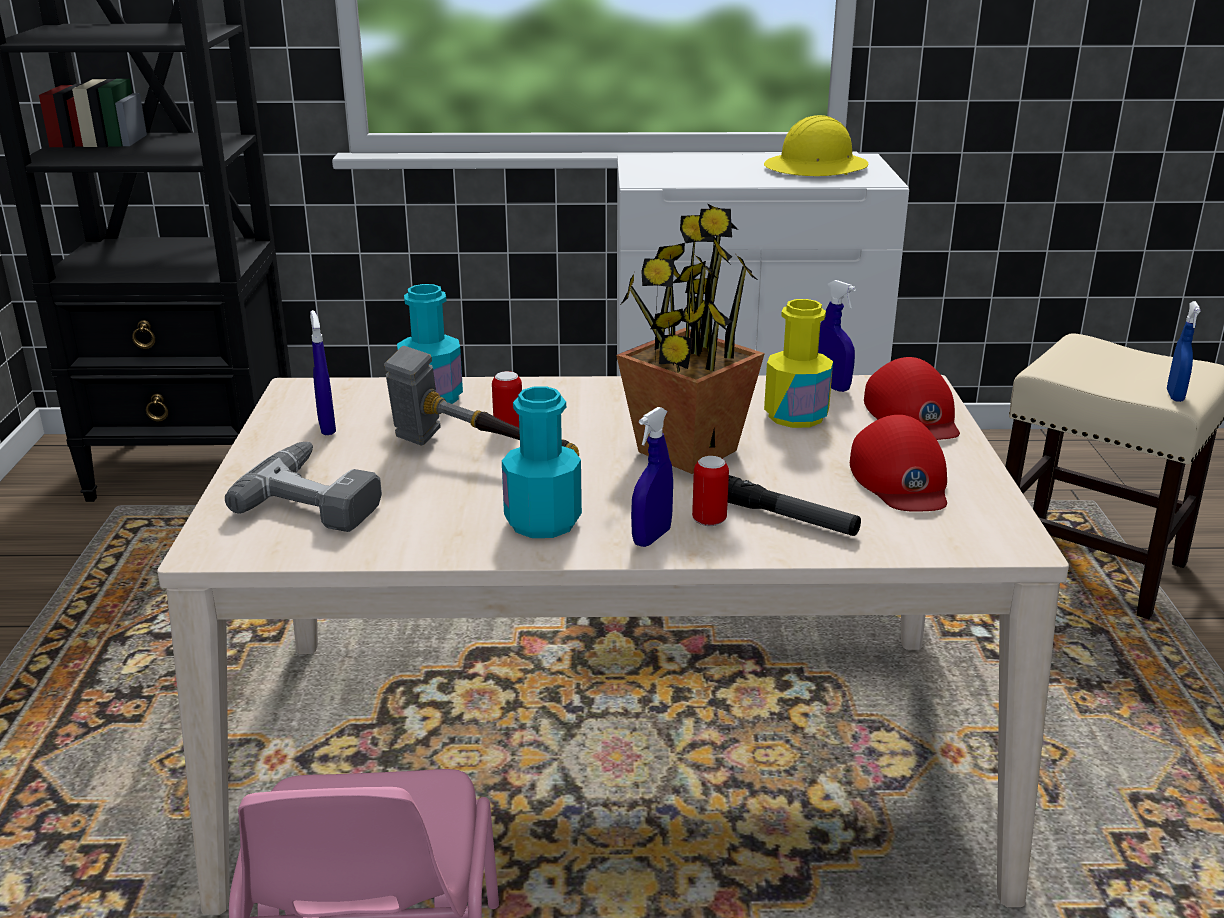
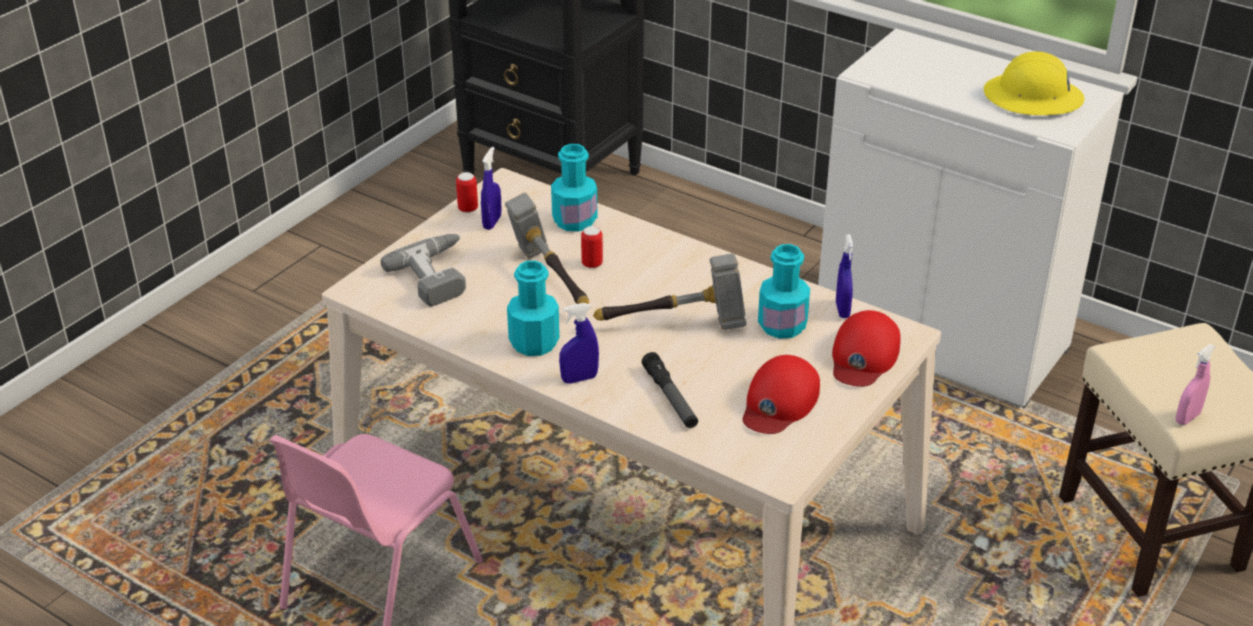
camera: 35 degrees right, 10 degrees up
(686, 452) = (675, 326): potted plant -> hammer
(709, 520) = (625, 381): can -> can (468, 209)
(796, 416) = (782, 325): yellow bottle -> turquoise bottle
(1175, 396) = (1187, 418): blue spray bottle -> pink spray bottle

